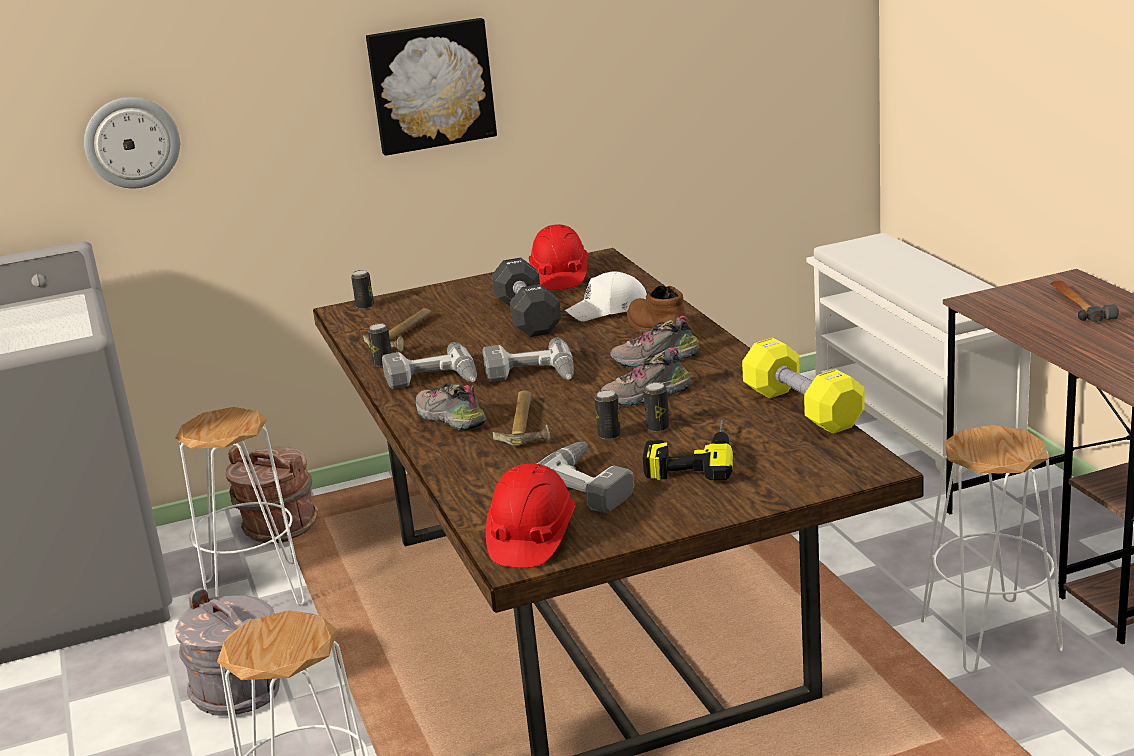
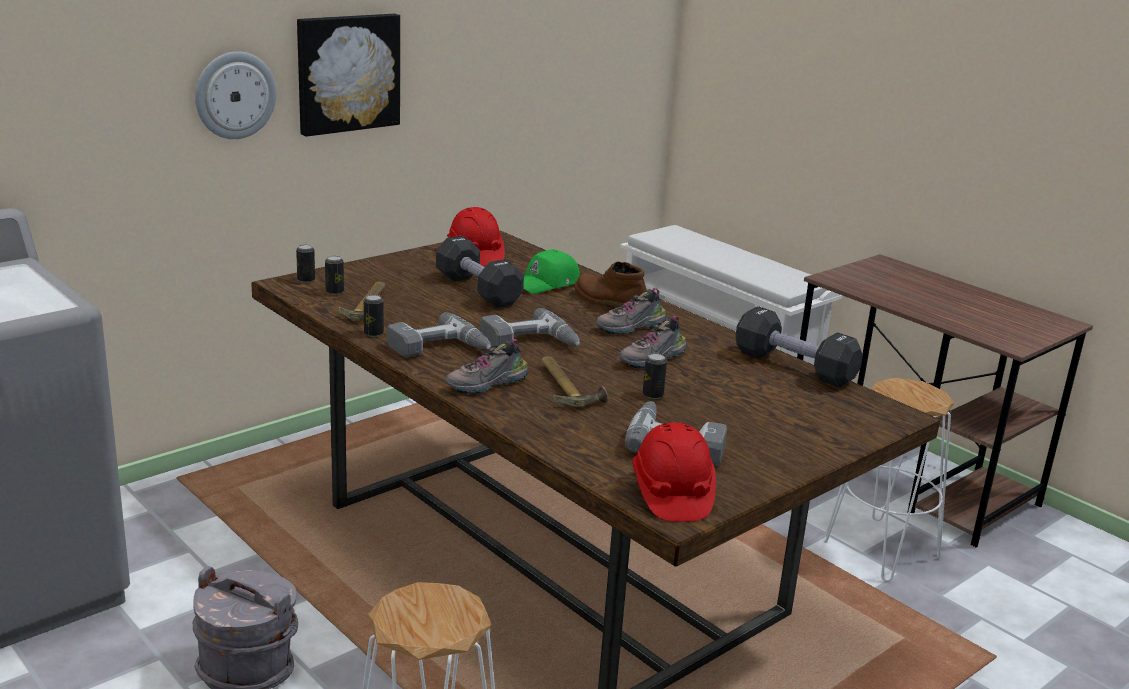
camera: 25 degrees left, 0 degrees up
(132, 142) = (66, 106): wall clock -> wall clock (235, 95)
(254, 592) = (204, 565): white stool -> none
(278, 527) = (193, 499): brown bucket -> none
(448, 419) = (487, 384): shoe -> shoe turned 60 degrees counterclockwise
(609, 309) = (547, 284): white cap -> green cap
(657, 427) = (689, 387): can -> can (334, 291)
(690, 457) = (742, 412): power drill -> none
(802, 408) = (794, 367): yellow dumbbell -> black dumbbell
(1078, 305) = (909, 282): hammer -> none

